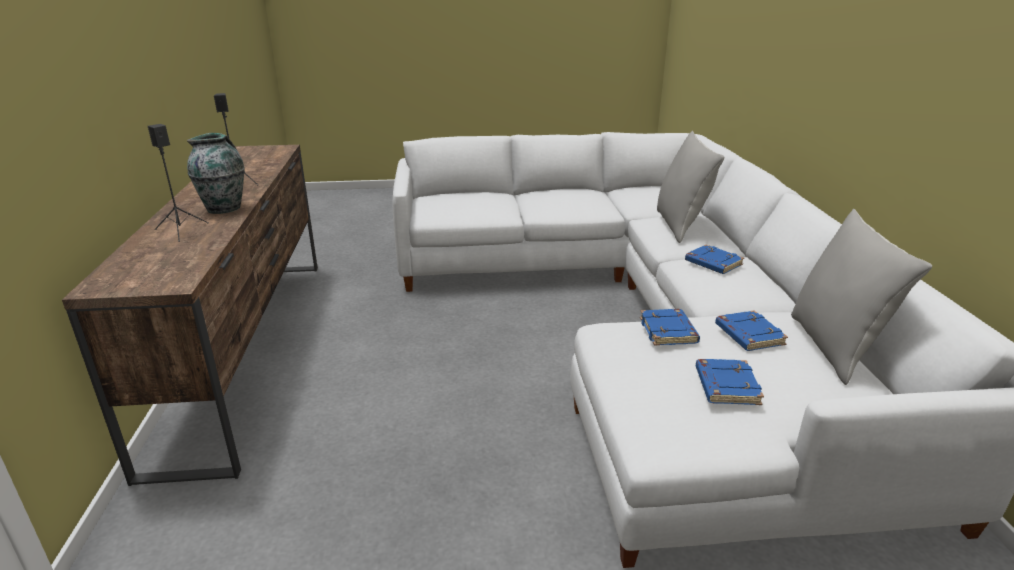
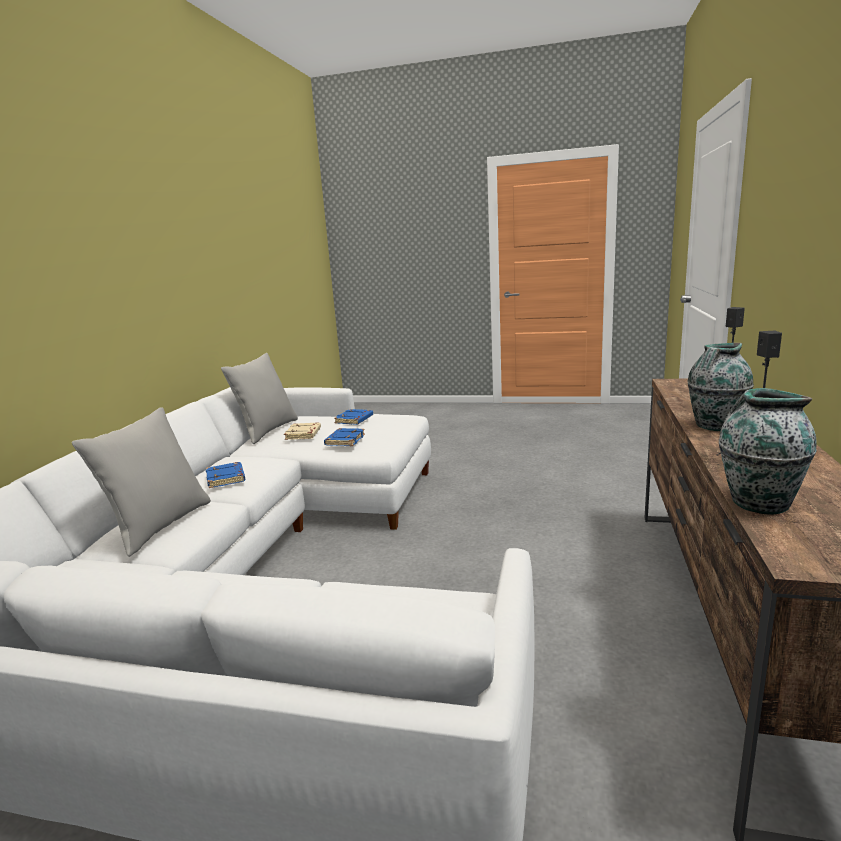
camera: 160 degrees left, 10 degrees down
(271, 163) = (758, 503): none -> vase
(748, 335) = (303, 434): blue book -> beige book

